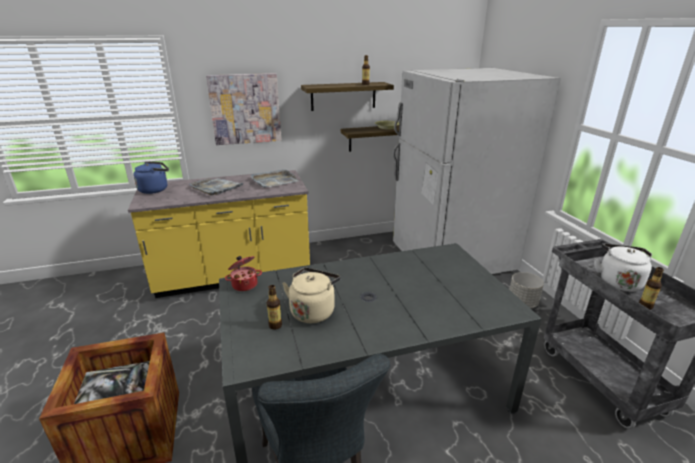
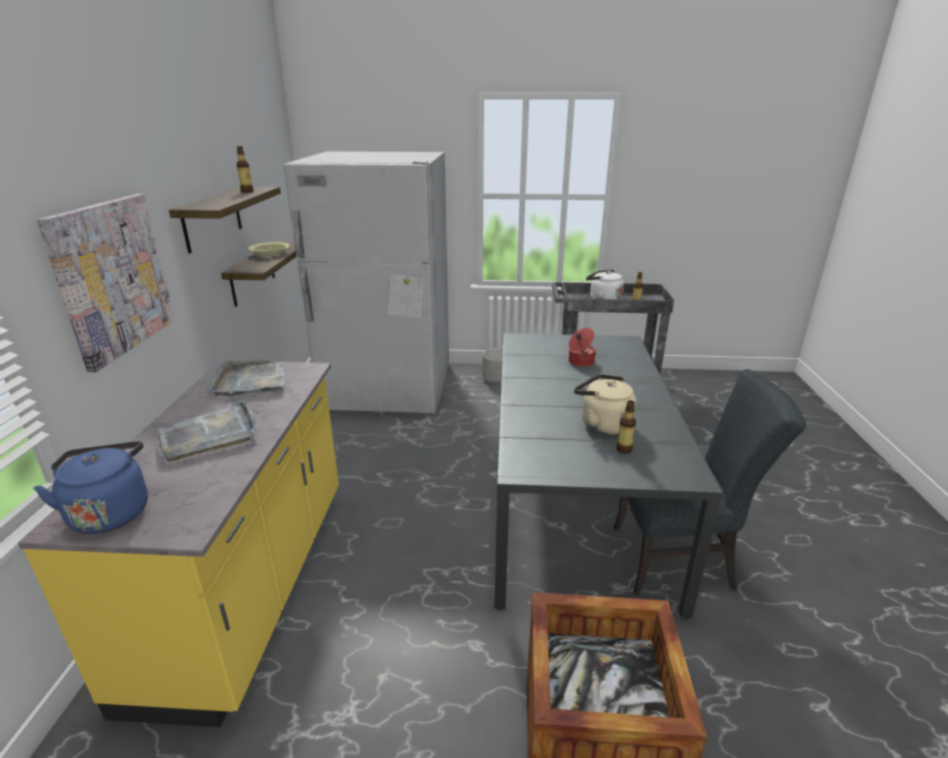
camera: 70 degrees left, 0 degrees up
(244, 284) = (526, 463): cooking pot -> cooking pot (580, 362)

